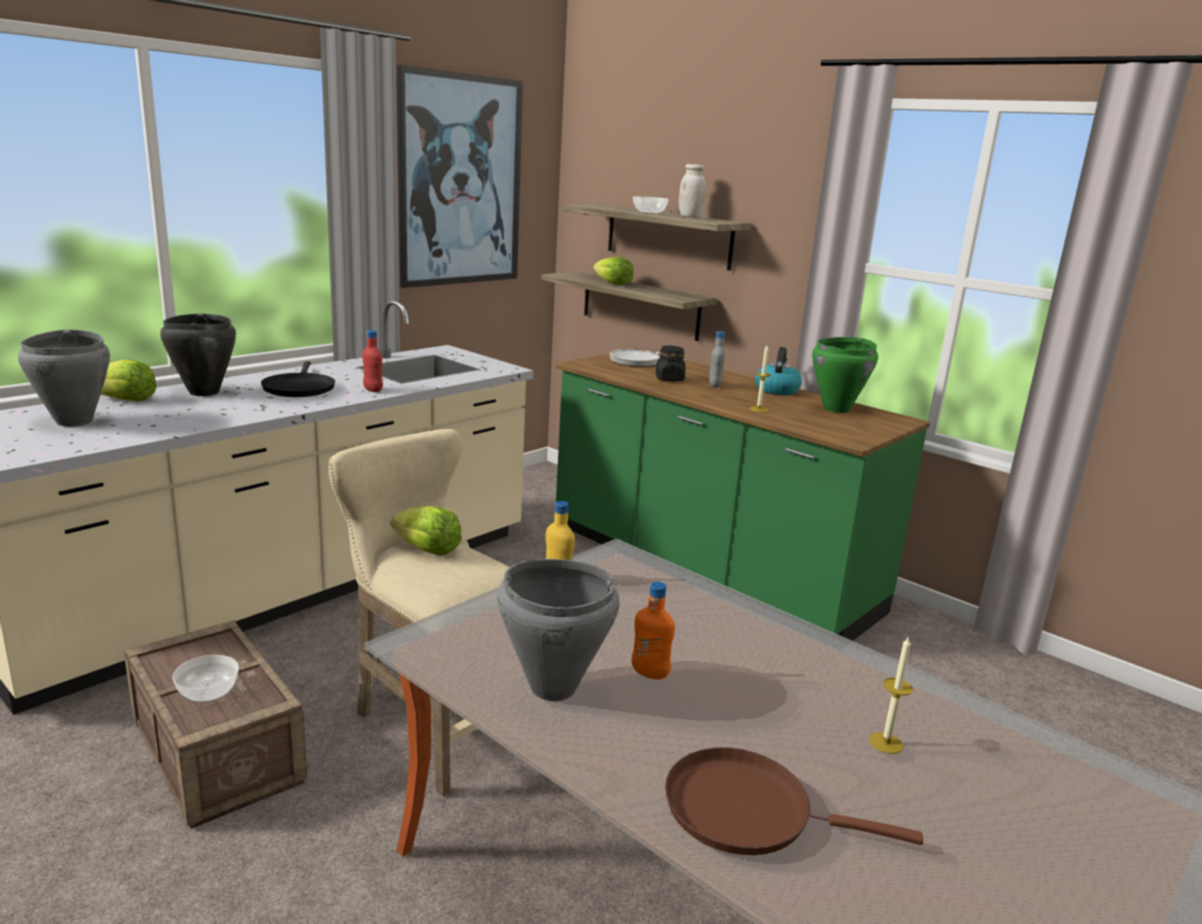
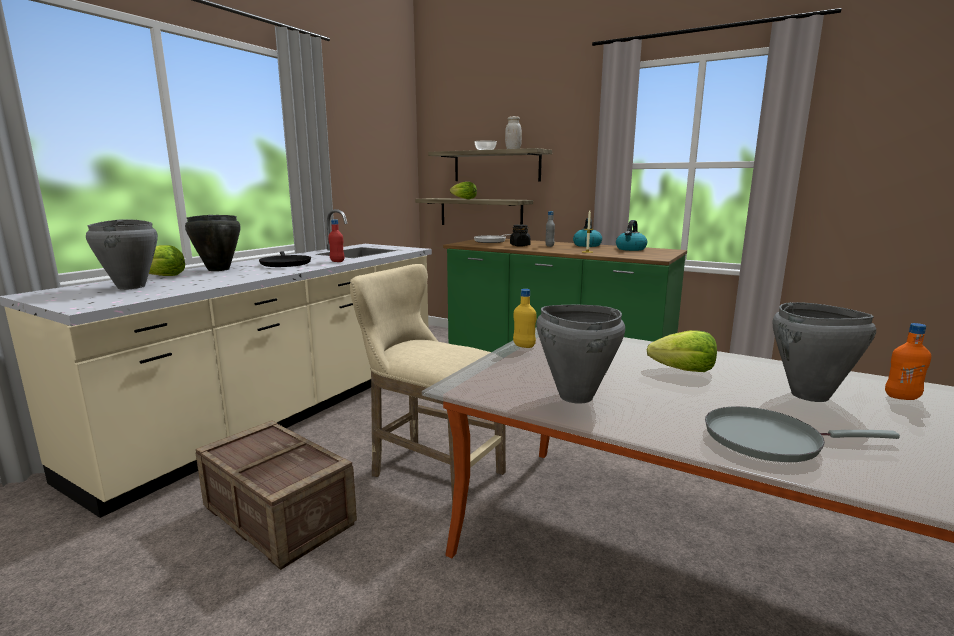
camera: 10 degrees left, 5 degrees down
(209, 691) = (276, 464): bowl -> none
(427, 550) = (419, 344): lettuce -> lettuce (683, 370)
(461, 181) = (362, 139): picture -> none
(650, 673) = (630, 382): orange bottle -> orange bottle (901, 397)
(747, 810) = (769, 440): brown frying pan -> grey frying pan
(837, 409) = (630, 249): green cooking pot -> kettle
(886, 743) = (809, 396): candle -> grey cooking pot

